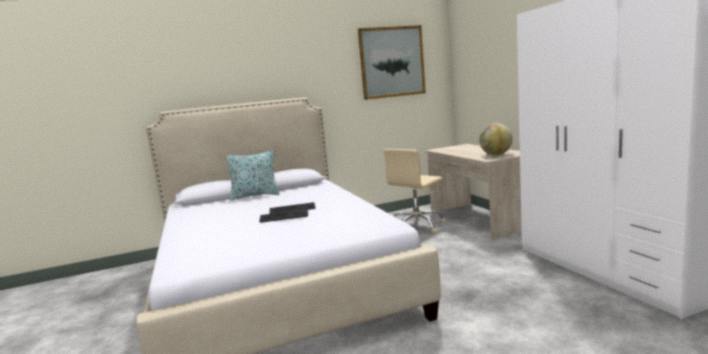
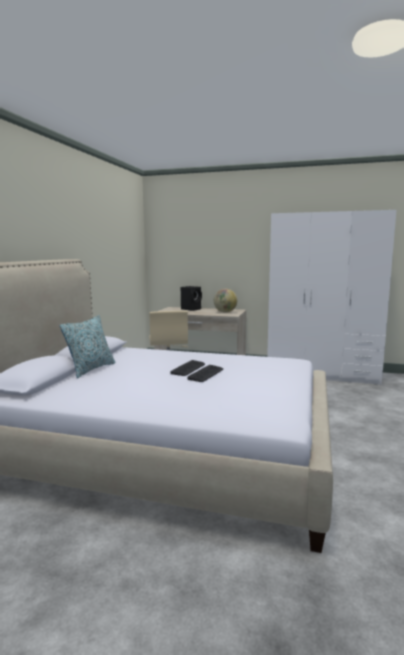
camera: 55 degrees left, 0 degrees up
(392, 62) = (119, 231): picture -> none
(477, 148) = (191, 309): none -> black speaker

